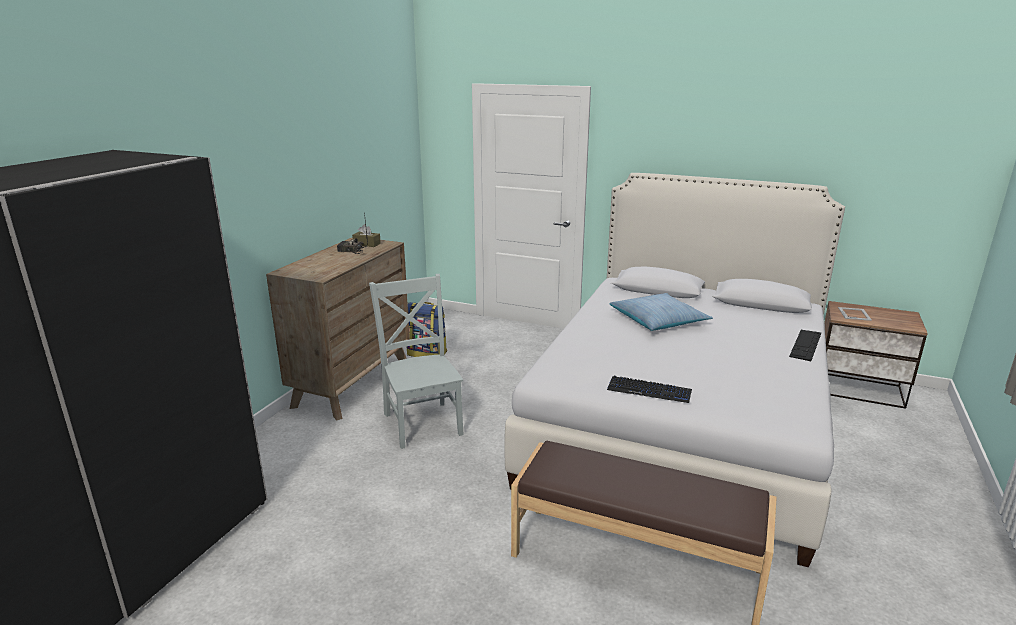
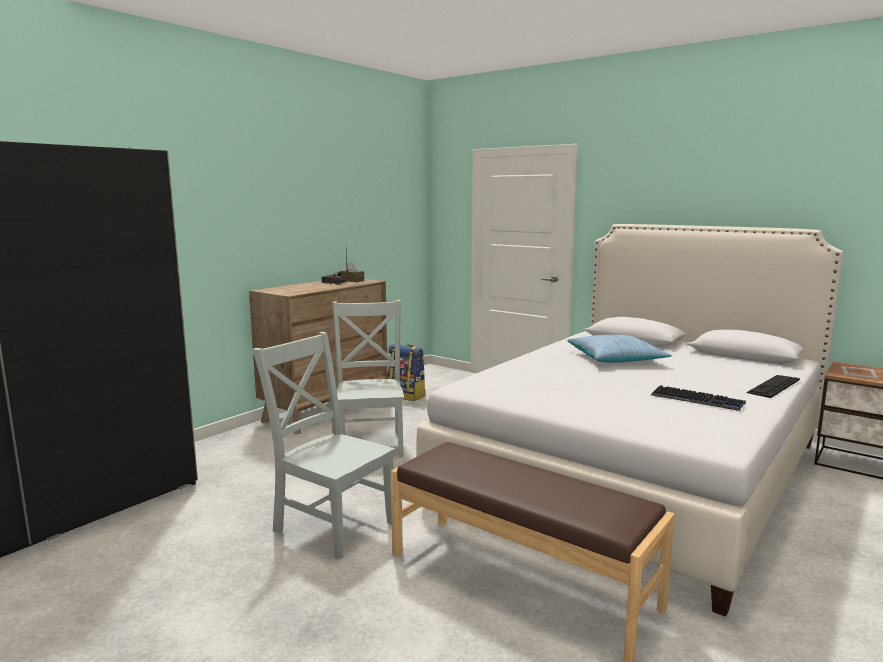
camera: 15 degrees right, 10 degrees down
(435, 531) = (331, 525): none -> grey chair
(649, 391) = (563, 402): keyboard -> keyboard (697, 400)

